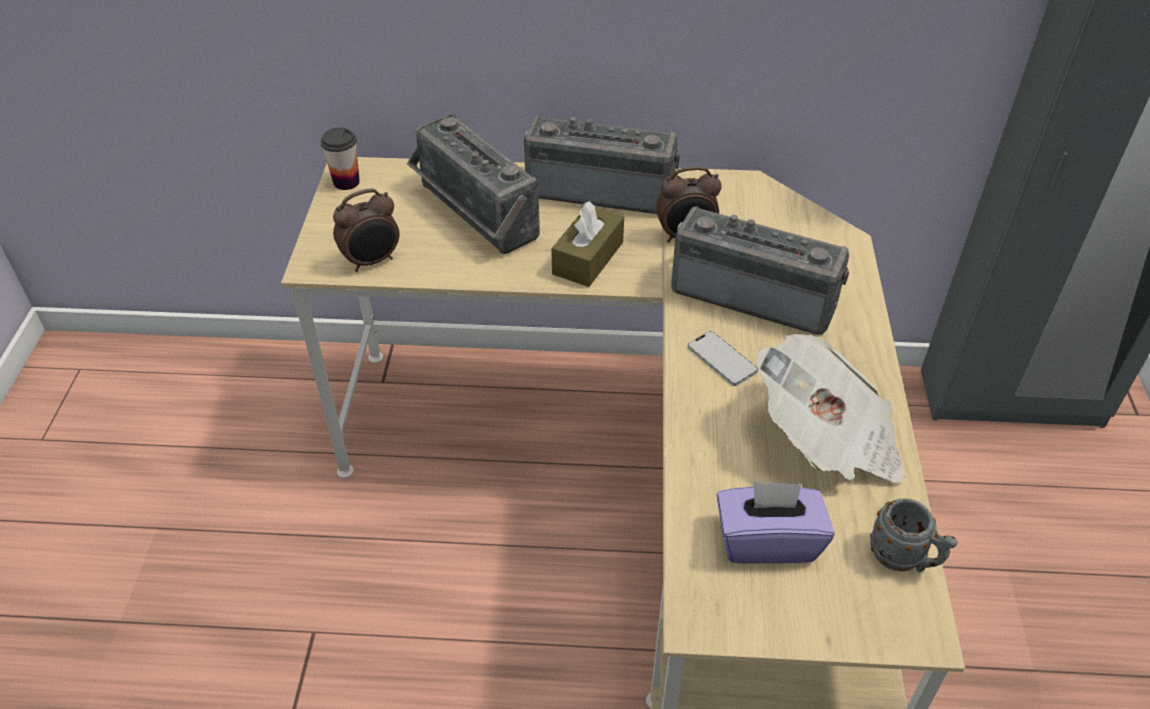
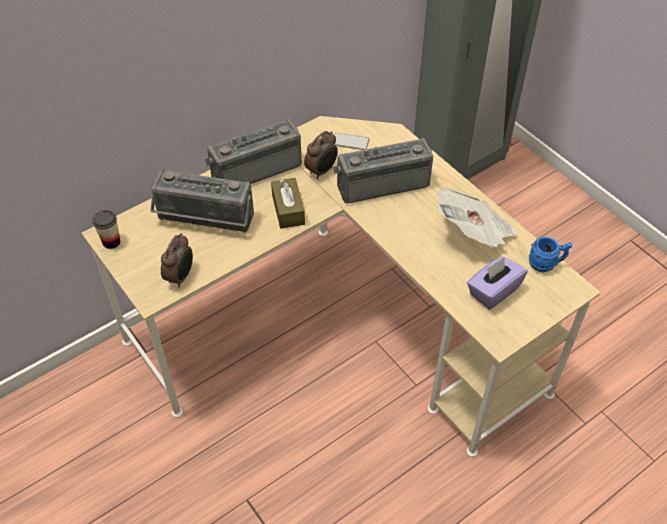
camera: 40 degrees left, 5 degrees up
(722, 359) = (399, 223): phone -> phone (350, 142)
(904, 559) = (546, 264): grey mug -> blue mug

